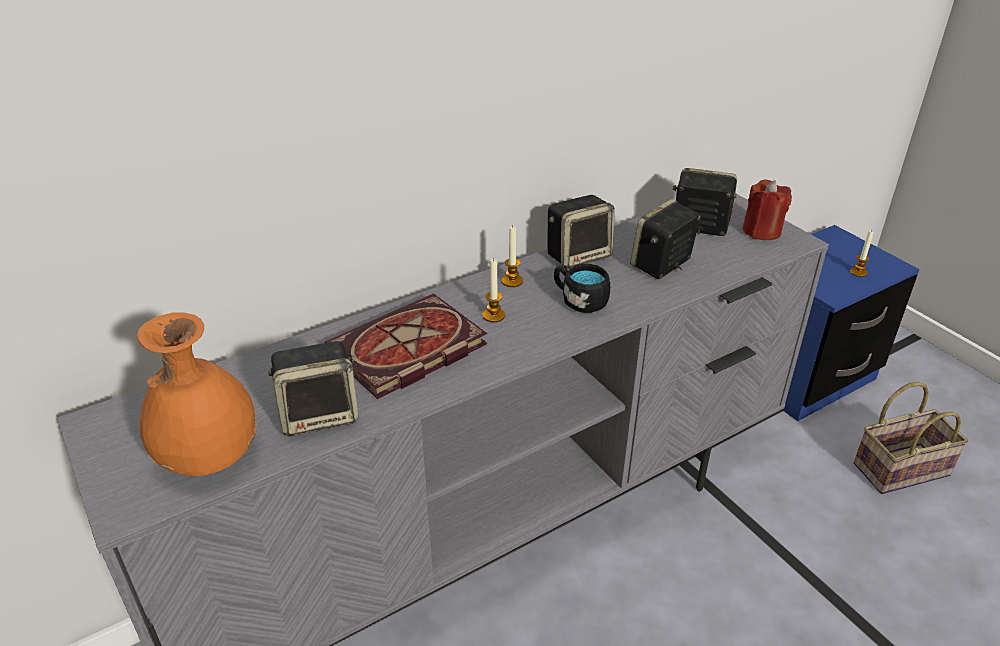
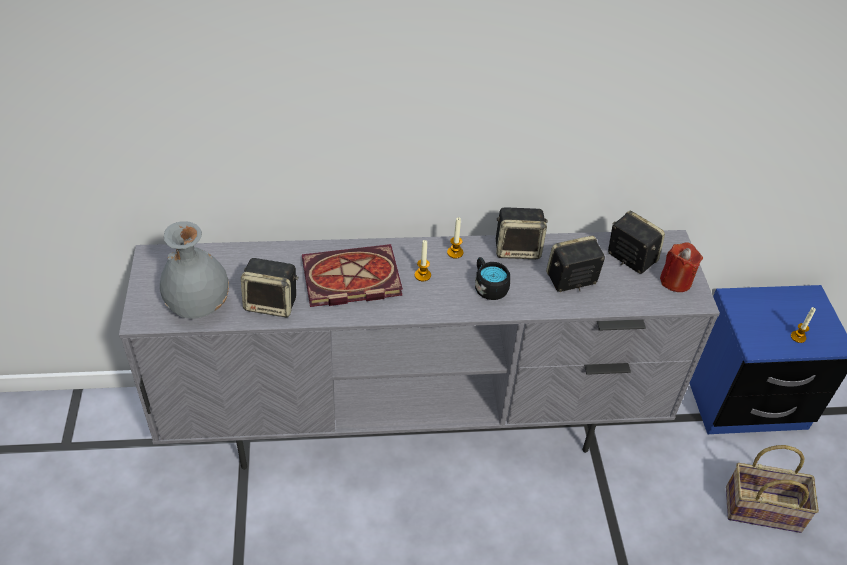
camera: 25 degrees right, 10 degrees up
(209, 457) = (198, 305): orange vase -> grey vase

